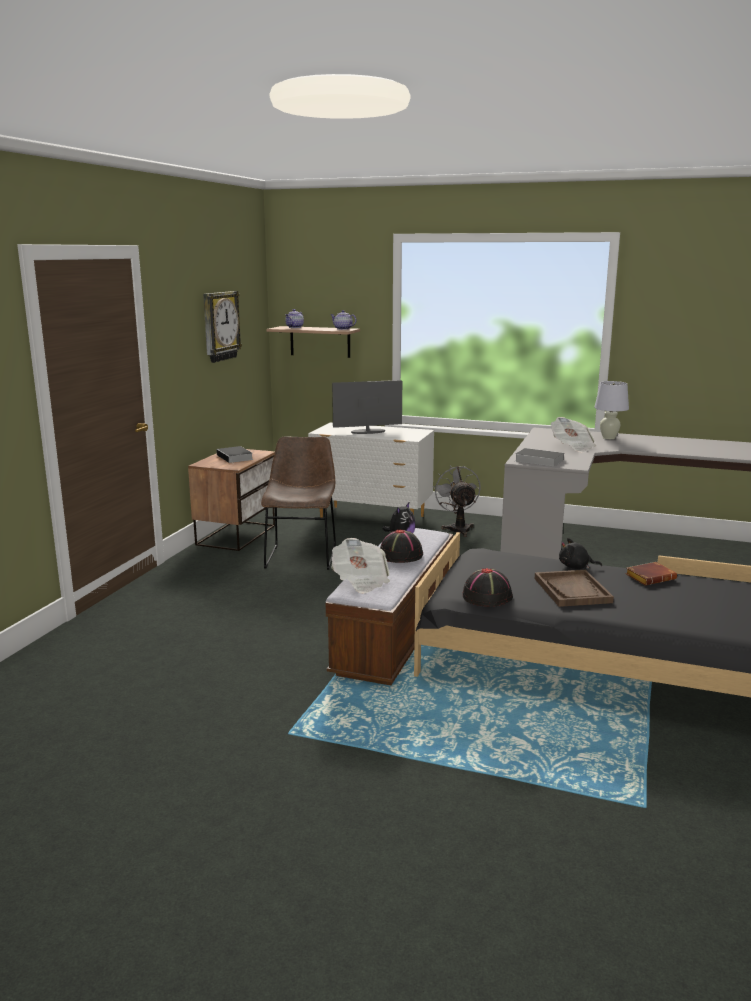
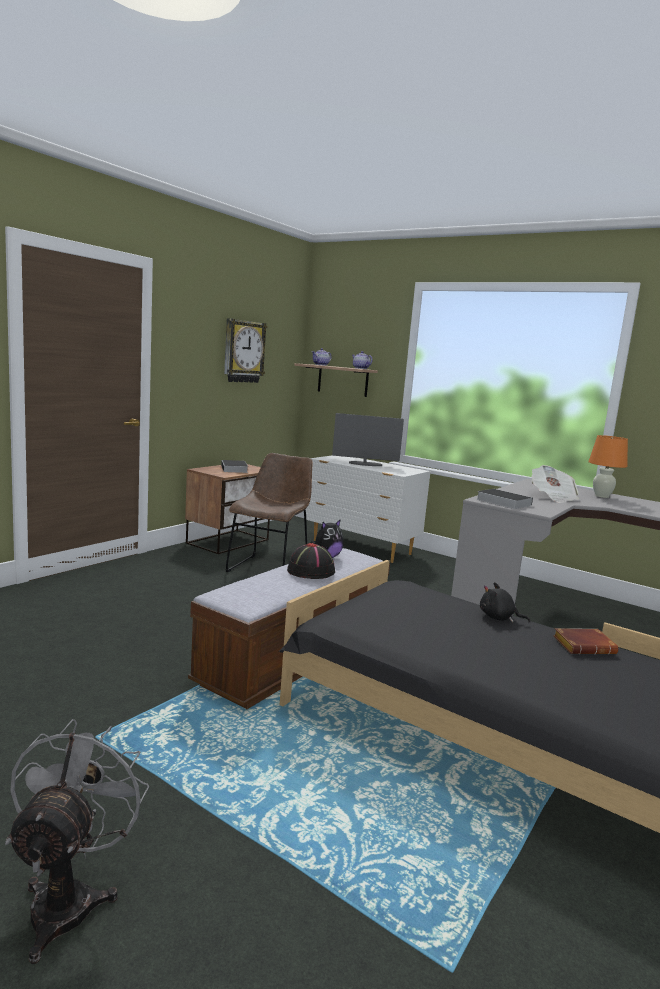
camera: 15 degrees right, 5 degrees down
(360, 581) = (243, 587): newspaper -> none
(458, 528) = (437, 570): grey fan -> grey fan (69, 899)
(487, 596) = (368, 628): black hat -> none
(572, 590) = (474, 642): brown tray -> none
(609, 438) = (602, 496): white table lamp -> orange table lamp

